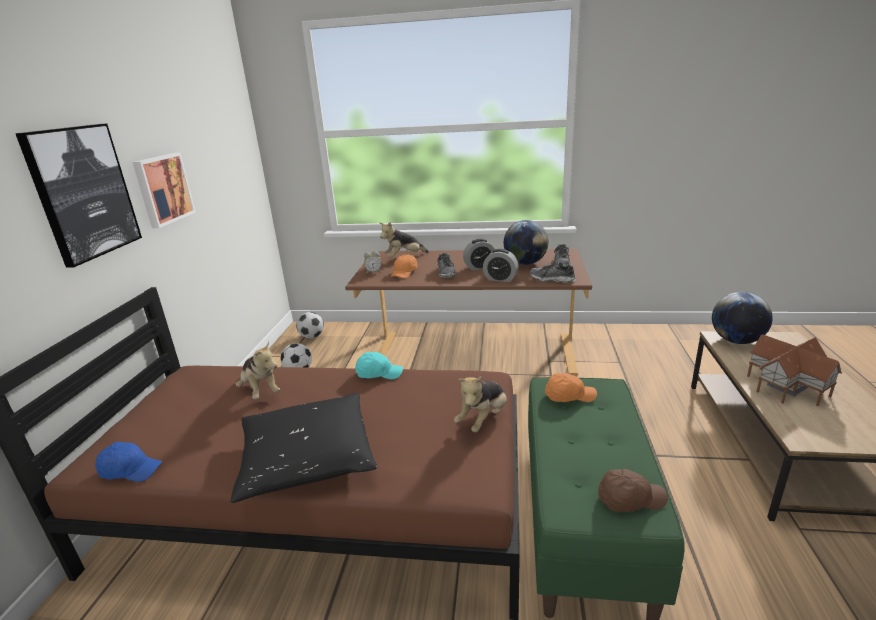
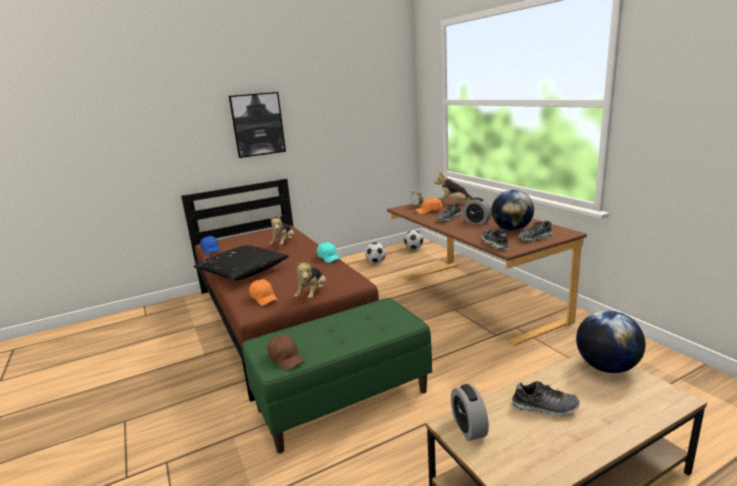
camera: 55 degrees right, 5 degrees down
(163, 189) = (312, 128): picture -> none
(483, 419) = (313, 294): plush toy -> plush toy turned 75 degrees counterclockwise
(500, 279) = (466, 232): alarm clock -> alarm clock (468, 428)
(569, 396) = (379, 314): orange cap -> orange cap (264, 298)
(785, 386) = (544, 407): toy house -> shoe

